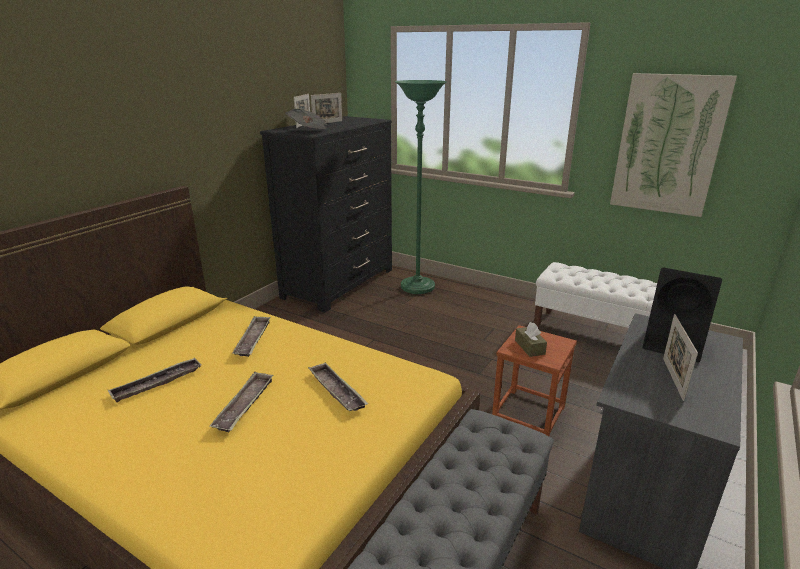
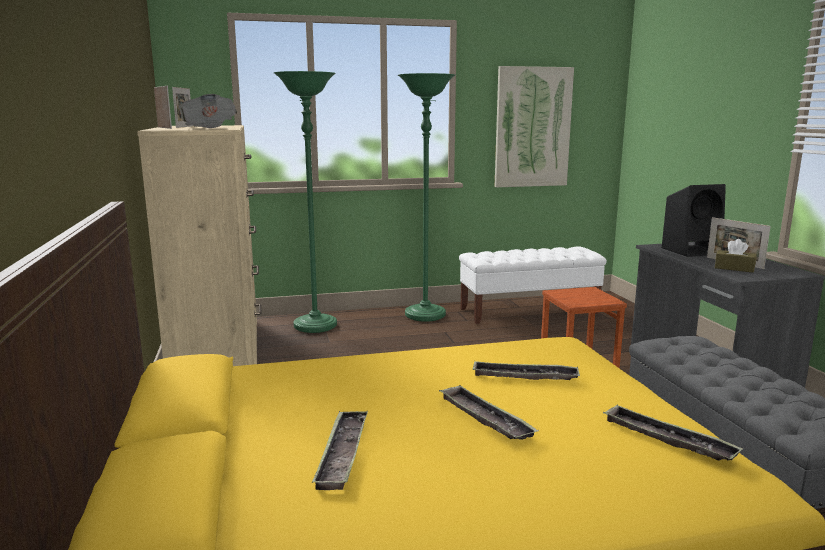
camera: 45 degrees left, 10 degrees down
(253, 339) = (348, 380): tray -> tray (667, 439)
(339, 283) = (218, 349): black dresser -> beige dresser
(507, 307) = (425, 315): none -> green floor lamp
(529, 347) = (581, 298): brown tissue box -> brown tissue box (734, 268)

